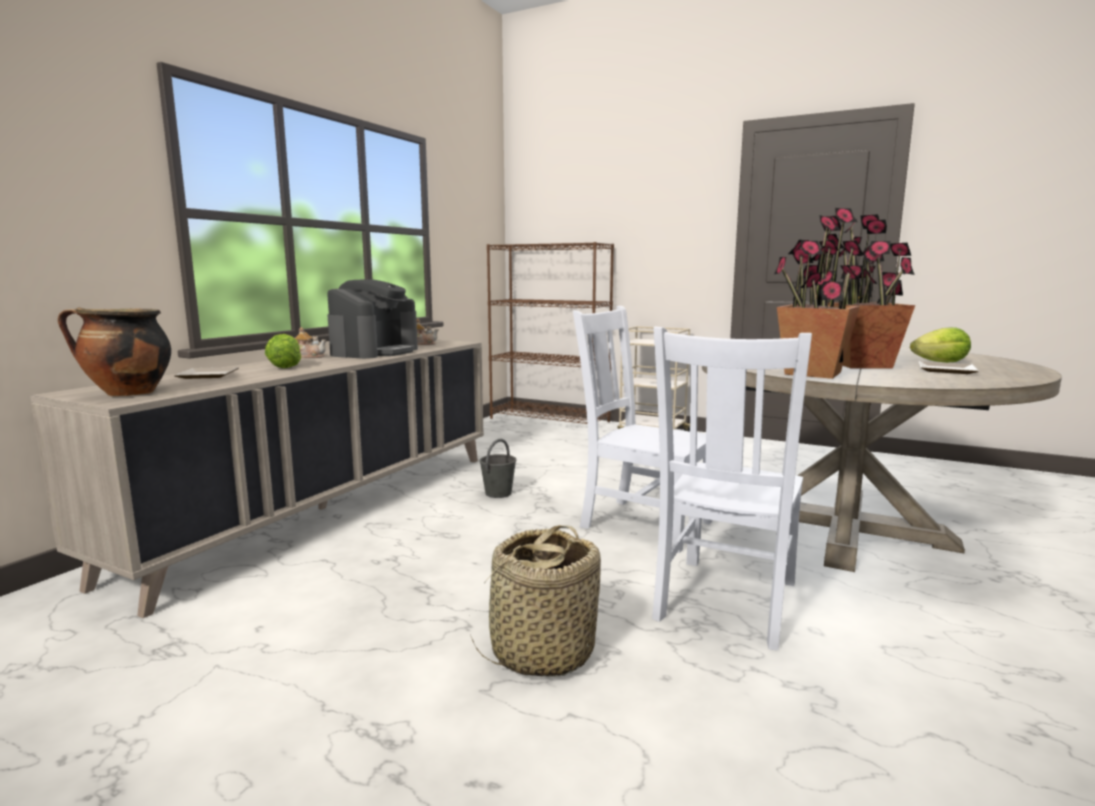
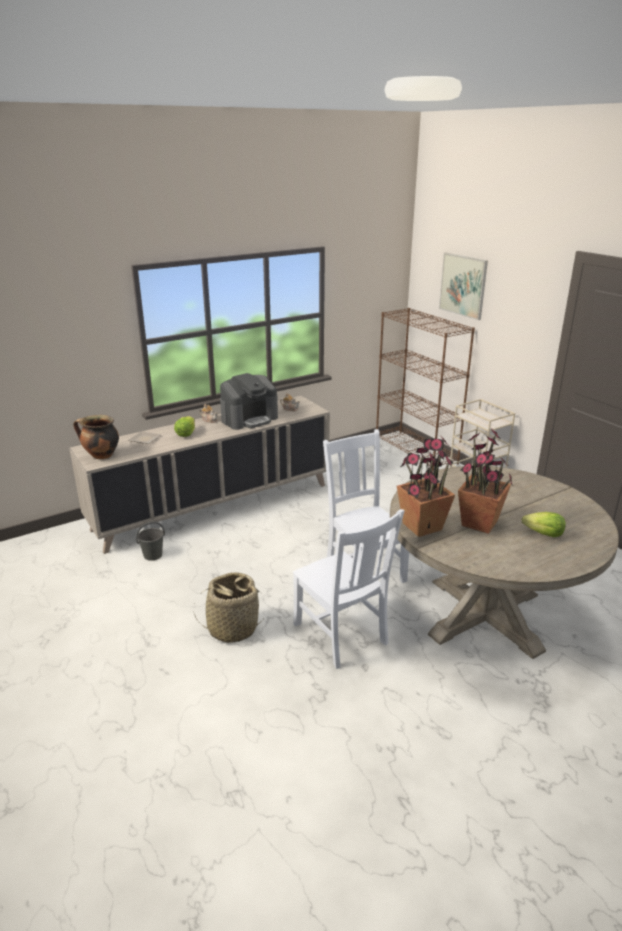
camera: 30 degrees right, 15 degrees up
(498, 493) = (309, 519): grey bucket -> grey bucket (153, 555)
(589, 199) = (463, 285): none -> picture
(725, 603) = (342, 635): white chair -> white chair turned 90 degrees counterclockwise
(944, 370) = (516, 546): plate -> none

